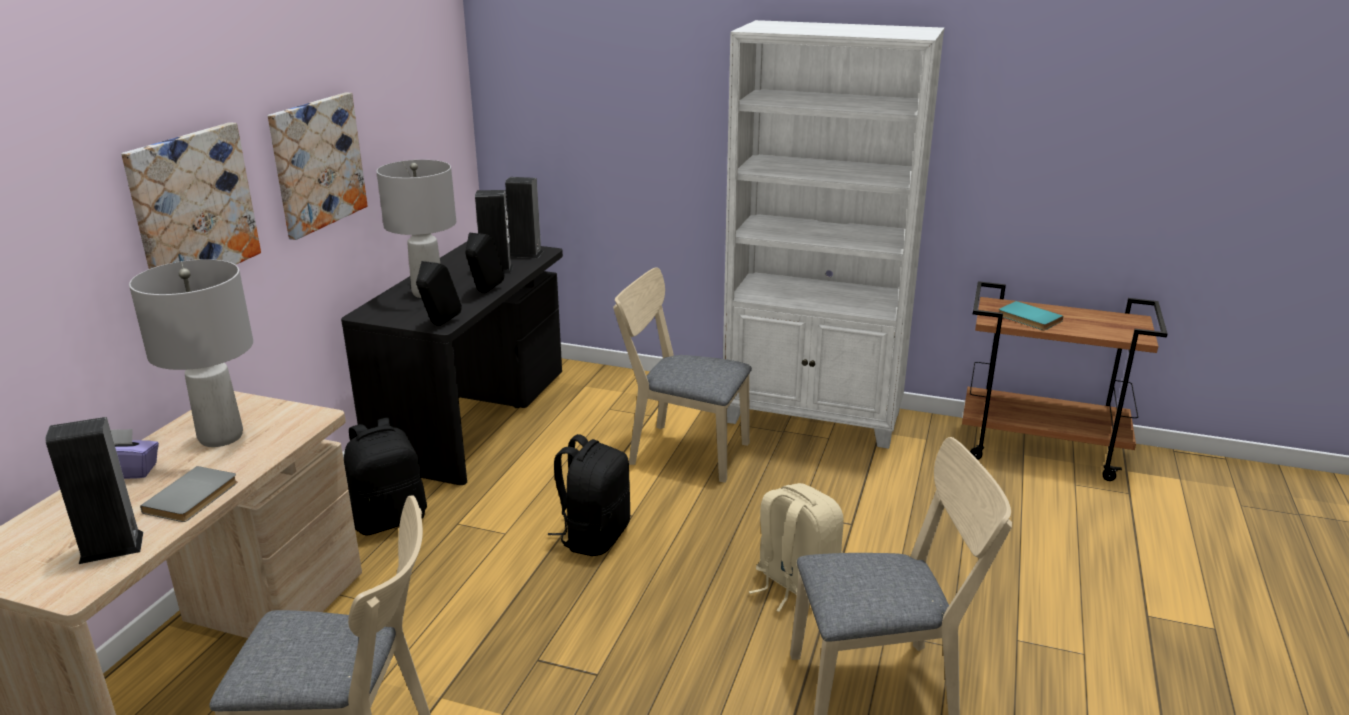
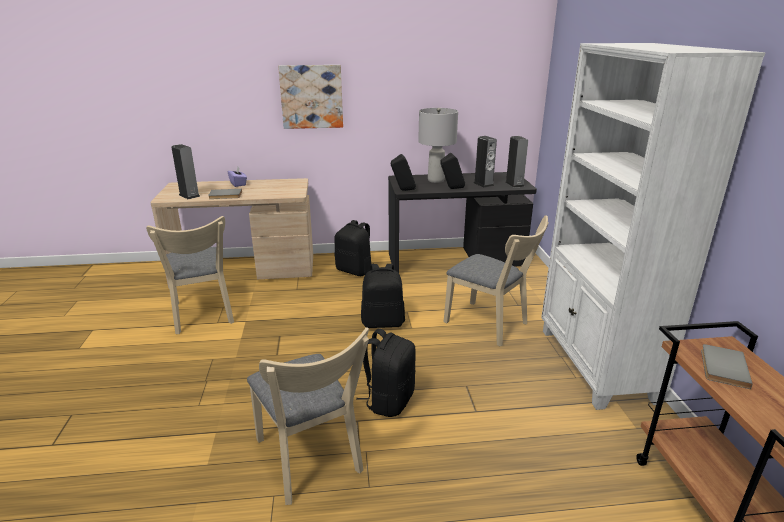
camera: 65 degrees right, 0 degrees up
(221, 437) = (270, 187): grey table lamp -> none
(317, 163) = (395, 97): picture -> none
(680, 451) = (491, 325): beige chair -> beige chair turned 135 degrees clockwise
(793, 585) = (389, 400): beige backpack -> black backpack
(1028, 318) = (721, 367): turquoise book -> grey book

